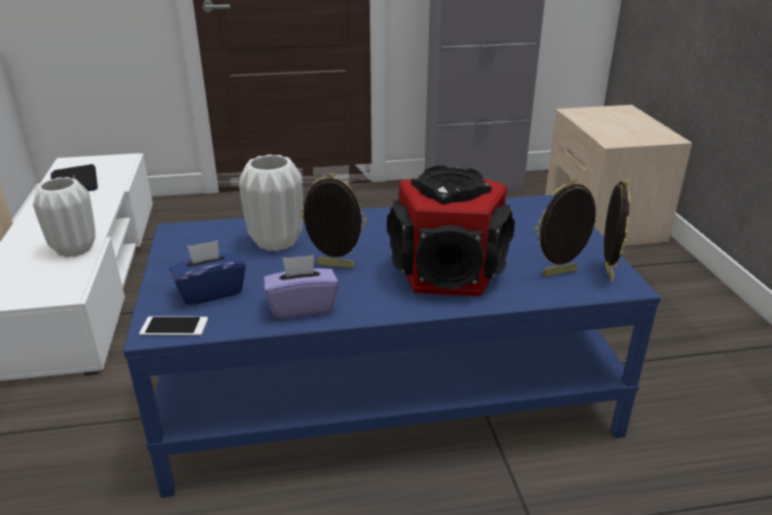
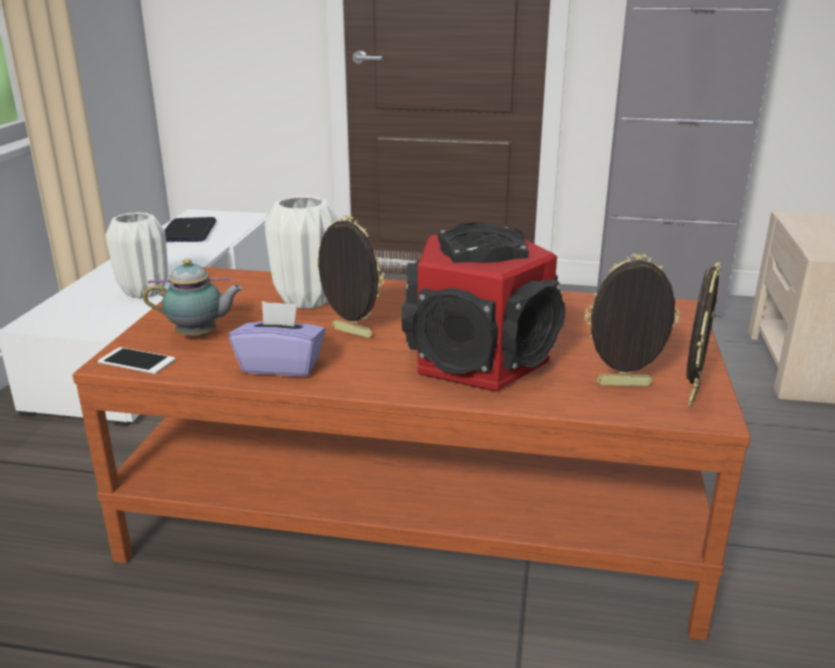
camera: 20 degrees right, 5 degrees down
(210, 292) = (199, 336): blue tissue box -> teapot
(384, 391) = (415, 509): blue coffee table -> brown coffee table

